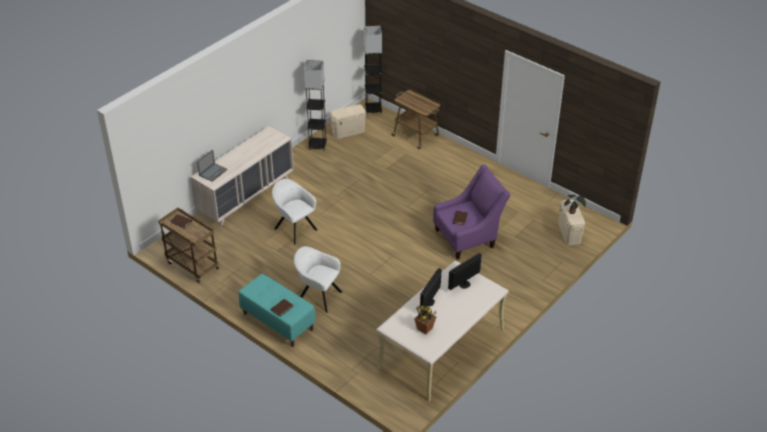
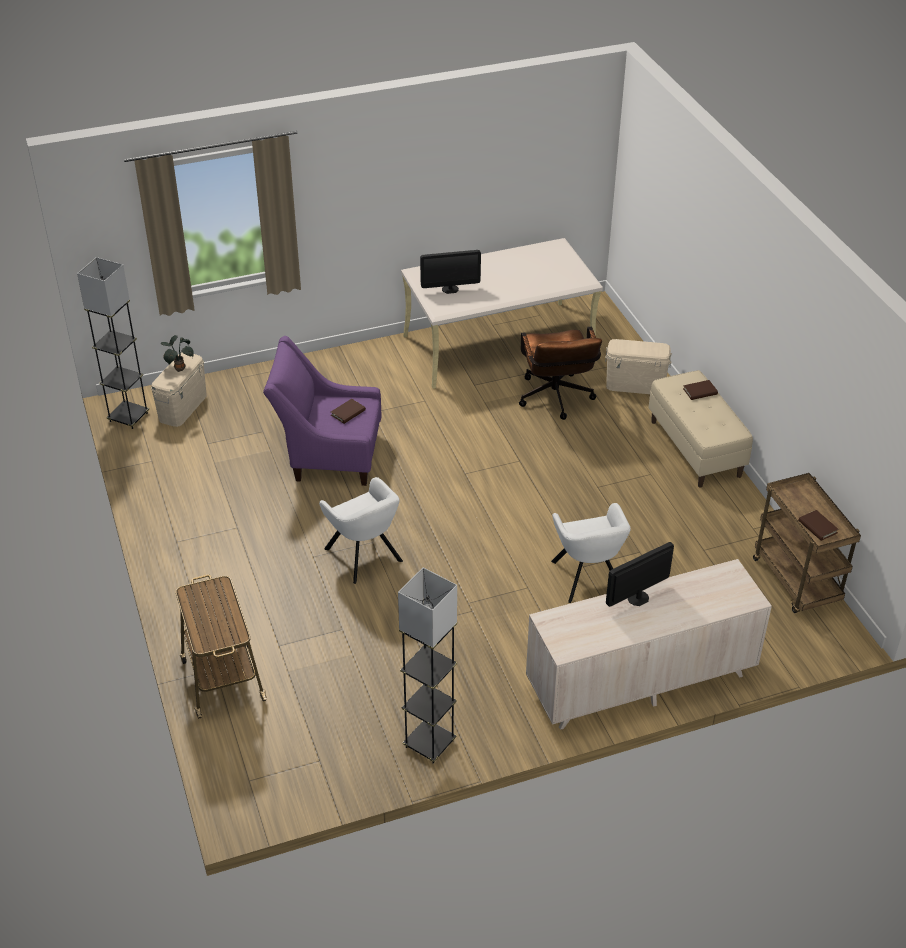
camera: 150 degrees left, 0 degrees up
(213, 172) = (723, 597): laptop -> none
(277, 322) = (696, 448): turquoise bench -> beige bench
(317, 296) = (617, 460): white armchair -> white armchair (365, 557)
(348, 131) = (340, 753): beige storage box -> beige storage box (635, 385)
(373, 110) = (240, 791): grey floor lamp -> grey floor lamp (128, 417)
(377, 321) = (556, 400): none -> brown office chair
(425, 328) = (543, 265): potted plant -> none
(429, 302) = (513, 287): monitor -> monitor (638, 598)

